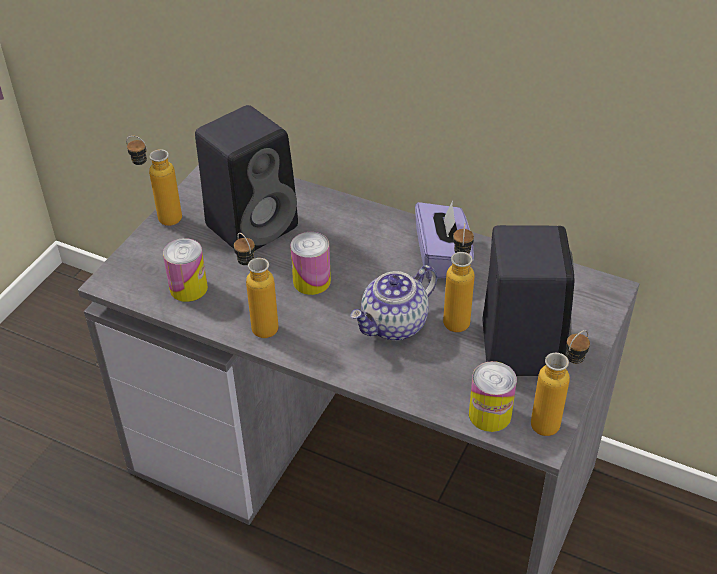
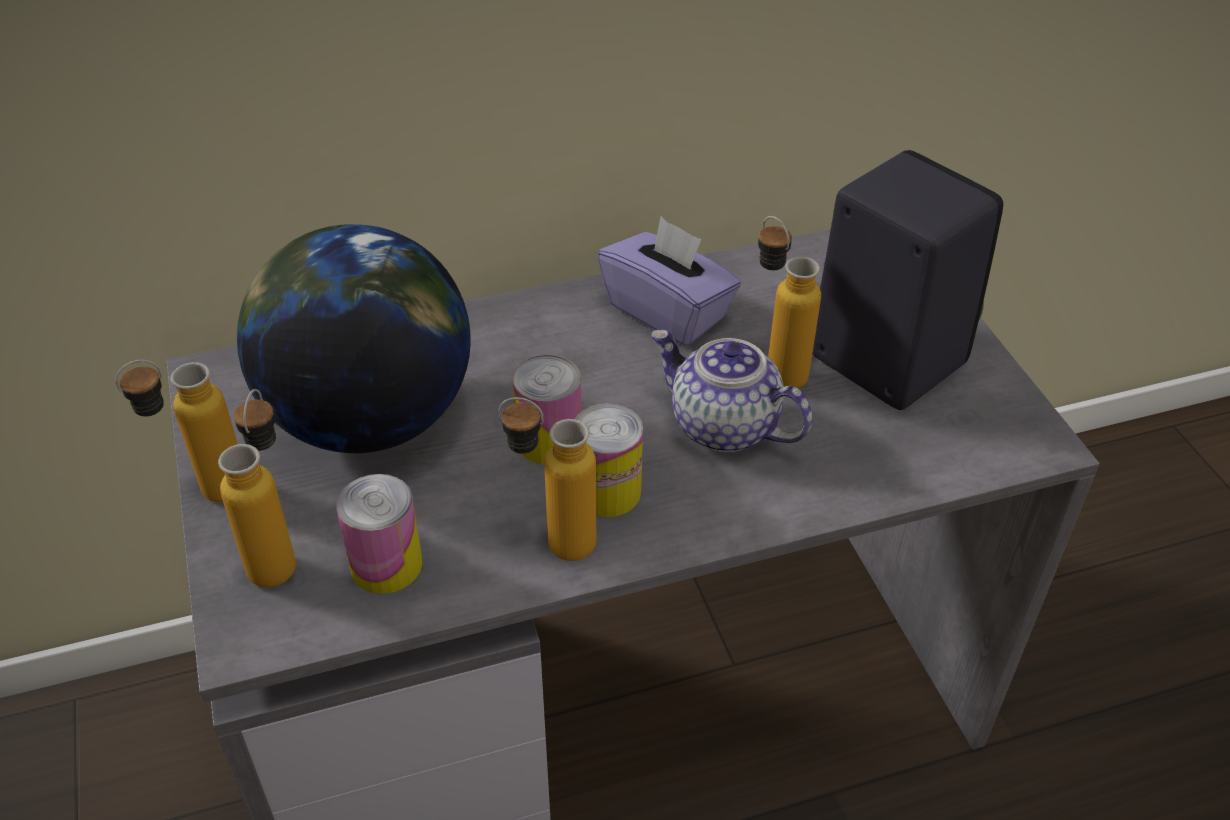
camera: 45 degrees left, 0 degrees up
(254, 225) = (369, 418): black speaker -> globe
(394, 325) = (722, 426): teapot -> teapot turned 120 degrees clockwise
(490, 414) = (960, 455): can -> can (607, 491)
(553, 419) = (1023, 413): bottle -> bottle (279, 554)

